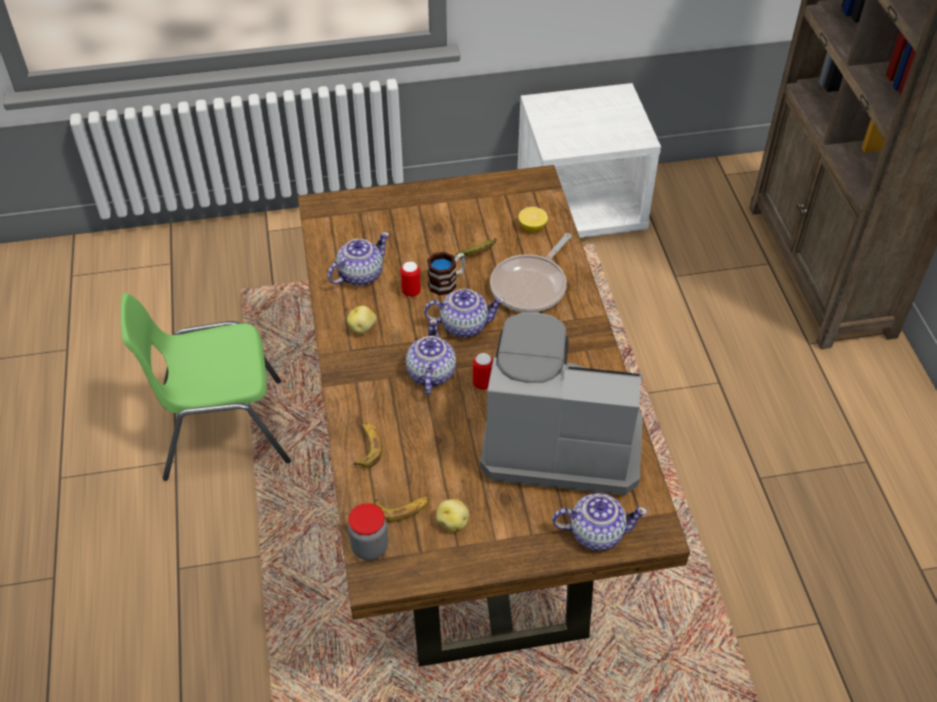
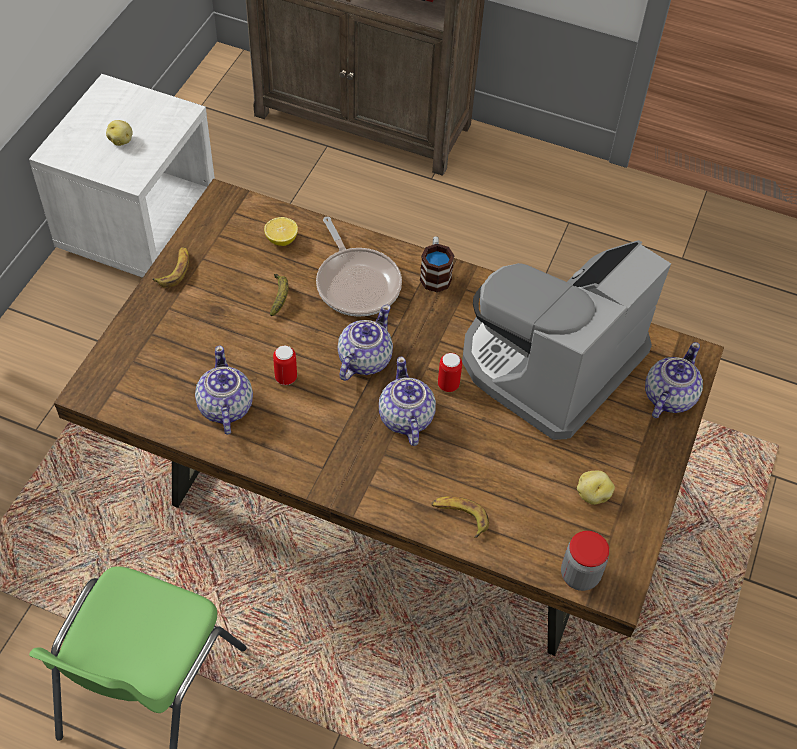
camera: 60 degrees left, 5 degrees up
(362, 328) = (301, 442): potato -> potato (121, 140)
(402, 509) = (552, 526): banana -> banana (175, 270)
(430, 374) = (405, 418): teapot -> teapot turned 45 degrees clockwise
(447, 282) = (297, 342): mug -> mug (435, 274)

